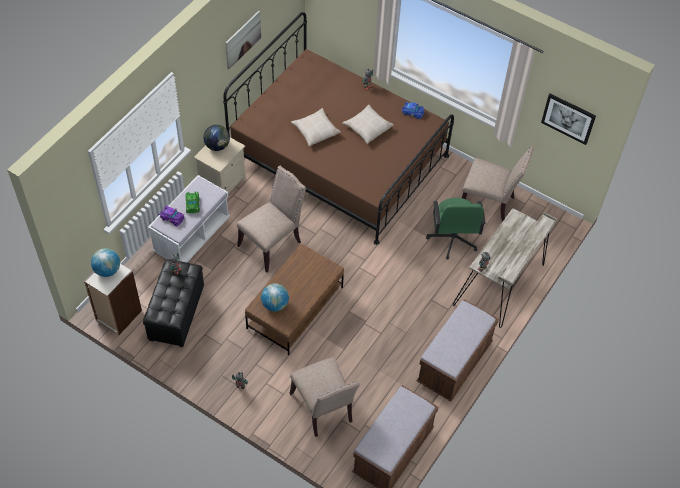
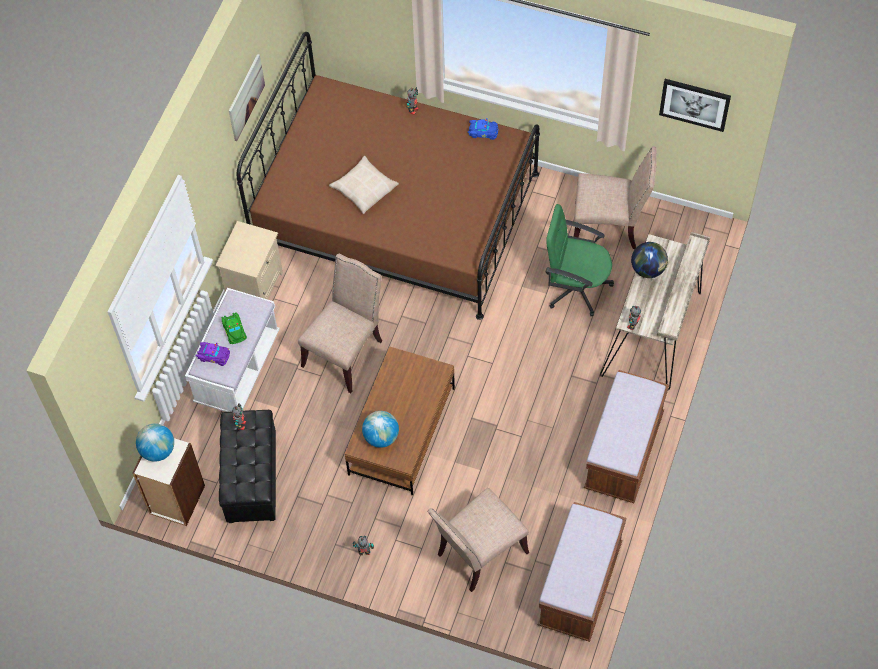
camera: 10 degrees left, 5 degrees up
(217, 146) = (242, 242): globe -> globe (648, 269)
(324, 409) = (478, 554): beige chair -> beige chair turned 90 degrees clockwise
(367, 127) = (430, 167): beige pillow -> none
(452, 239) = (575, 287): green office chair -> green office chair turned 120 degrees clockwise

